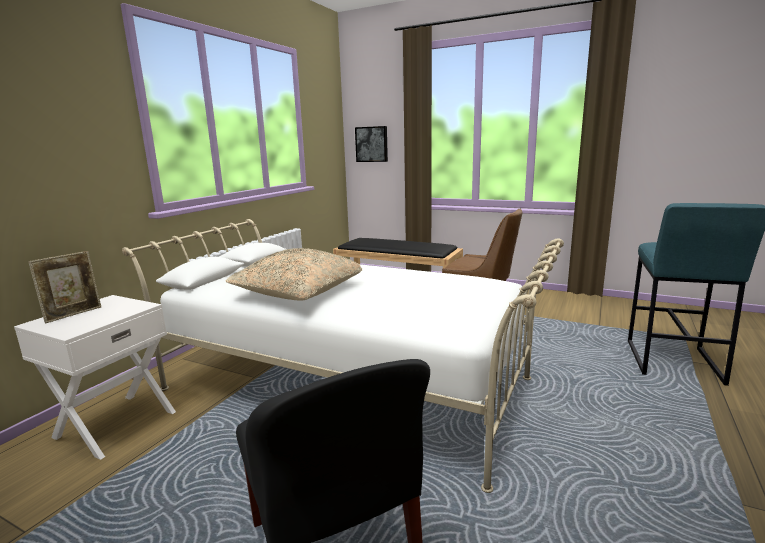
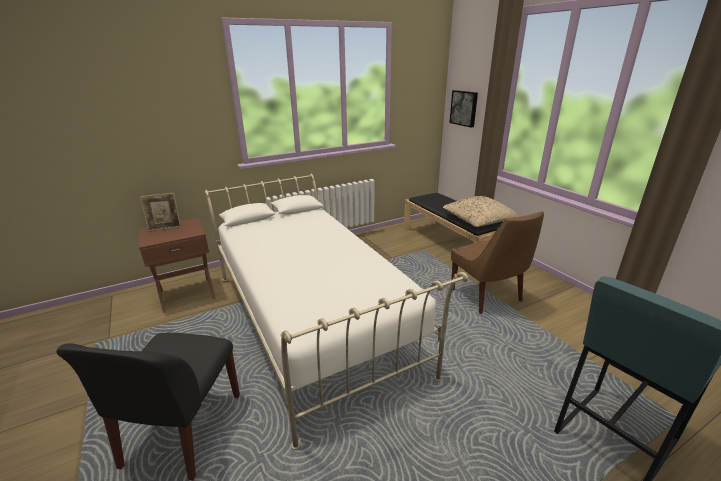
camera: 35 degrees right, 10 degrees up
(115, 424) = (187, 293): white nightstand -> brown nightstand
(299, 290) = (272, 249): beige pillow -> beige pillow (478, 219)

